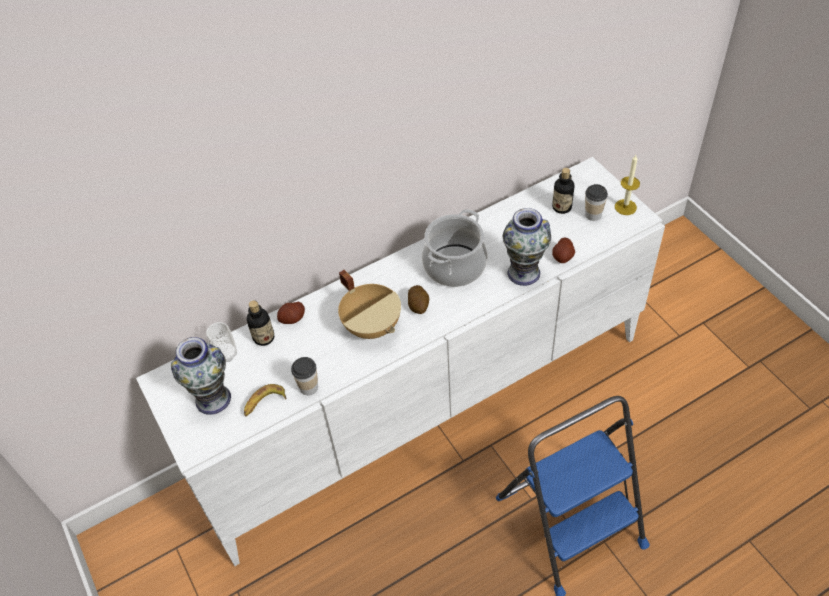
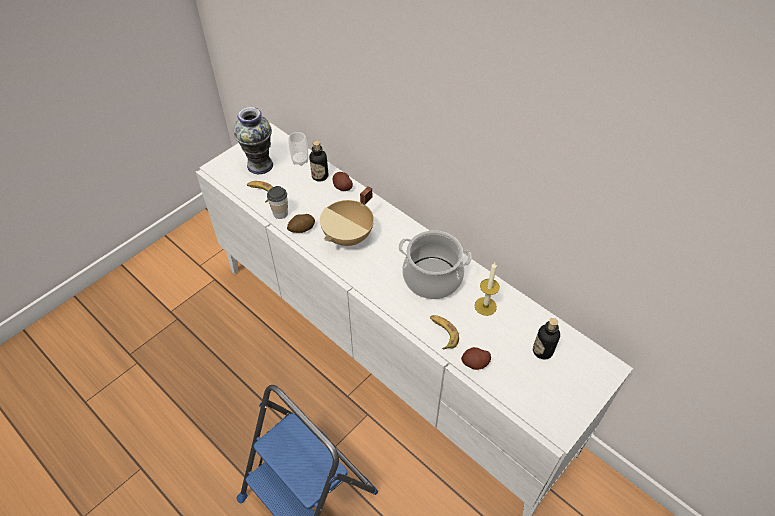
camera: 70 degrees right, 0 degrees up
(418, 305) = (379, 262): potato -> potato (302, 229)
(523, 272) = (442, 333): vase -> banana
(593, 214) = (544, 381): cup -> none
(625, 207) = (570, 412): candle -> candle (485, 306)

